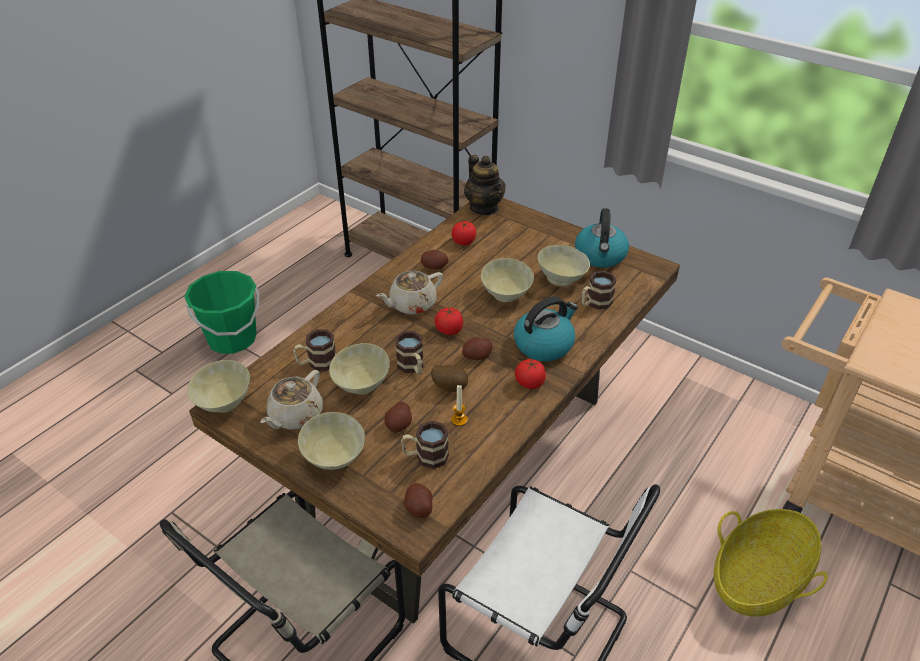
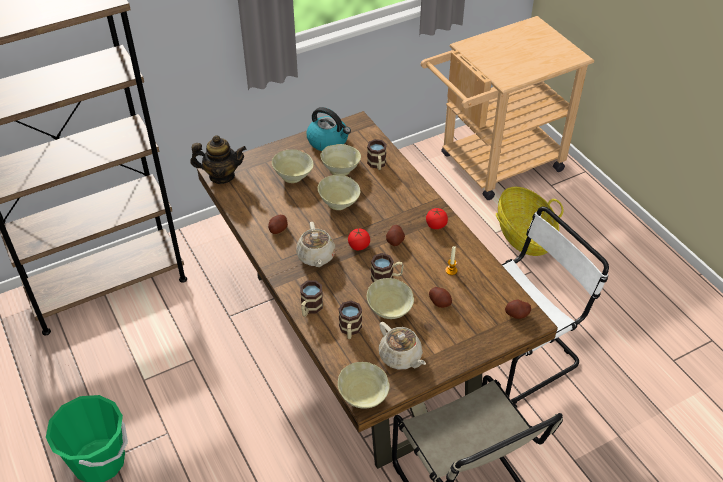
camera: 65 degrees left, 5 degrees up
(333, 459) = (454, 346): beige bowl -> beige bowl (293, 177)
(425, 456) = (475, 298): mug -> mug (310, 309)
(450, 387) = (418, 265): potato -> none
(464, 241) = (258, 202): tomato -> none
(544, 344) = (403, 204): kettle -> none

